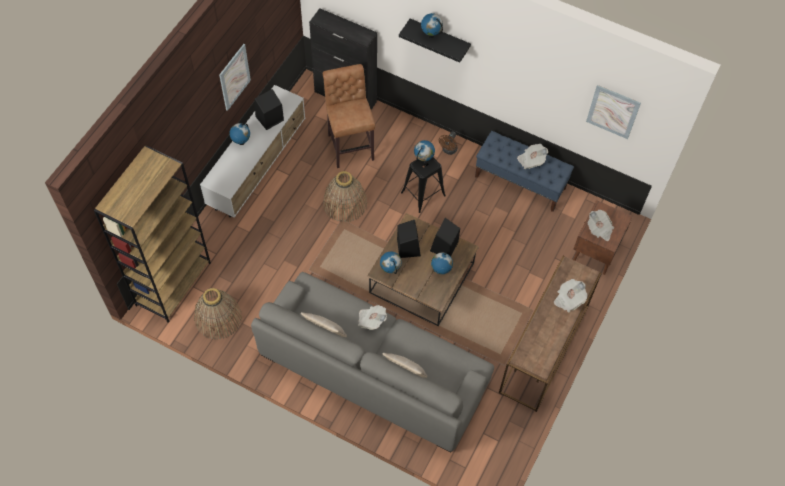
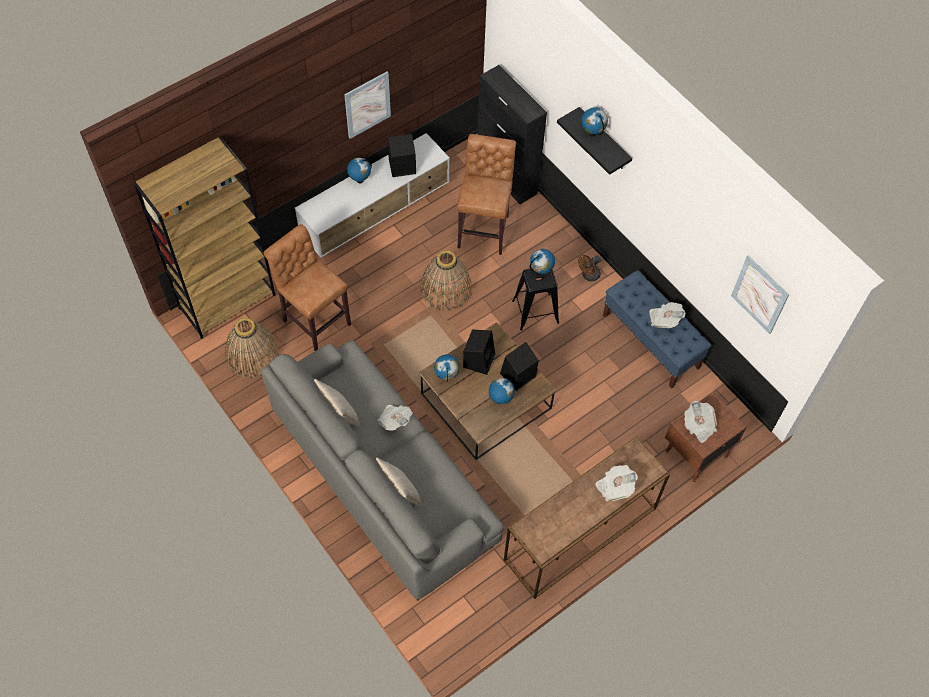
camera: 25 degrees right, 0 degrees up
(253, 270) = (314, 320): none -> brown stool

